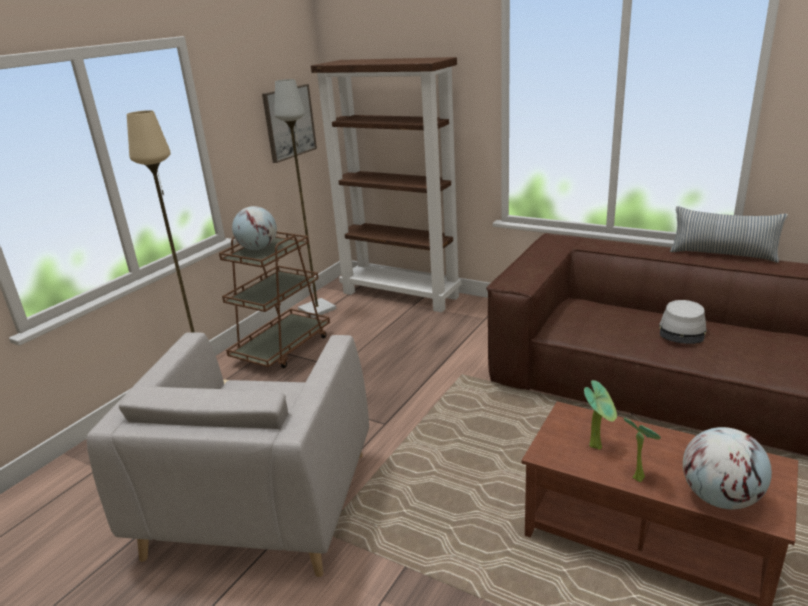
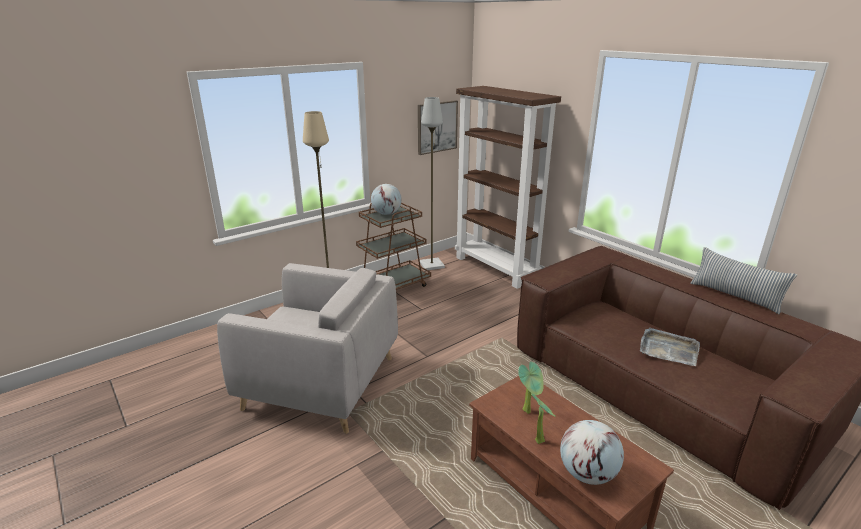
camera: 20 degrees right, 0 degrees up
(260, 503) = (321, 382): grey armchair -> grey armchair turned 105 degrees counterclockwise
(682, 331) = (668, 349): grey hat -> grey tray

